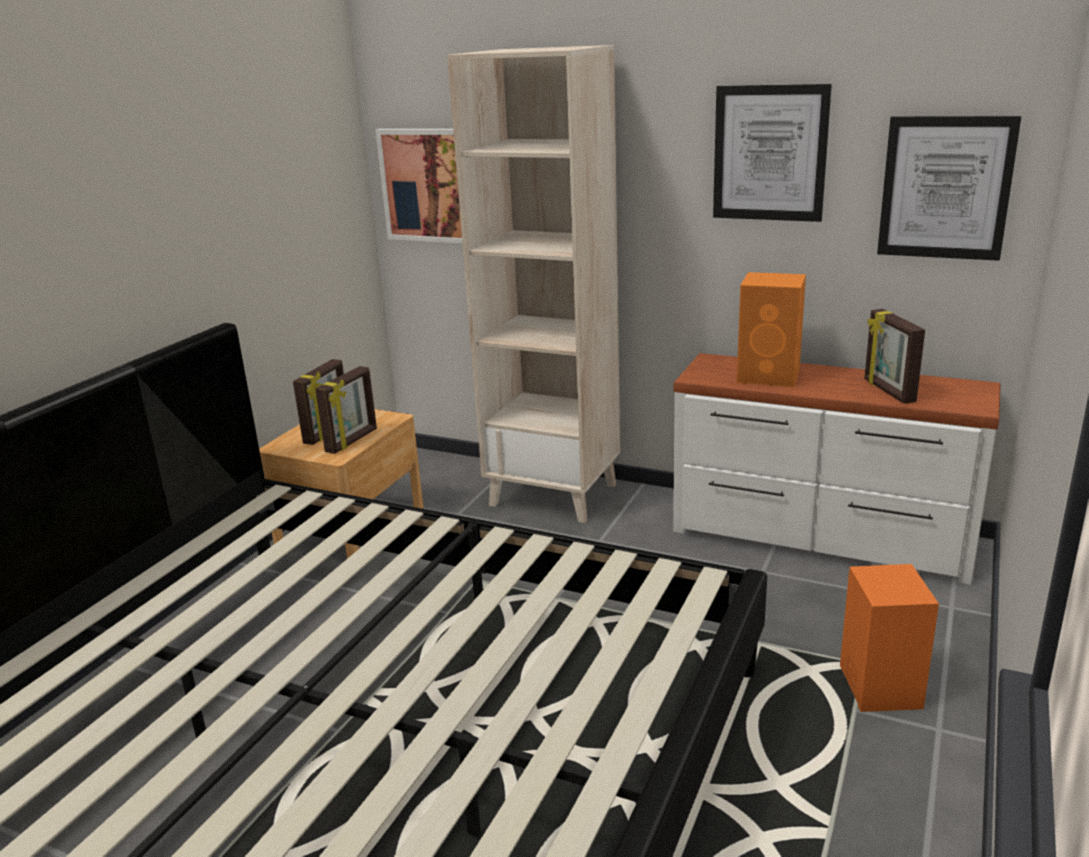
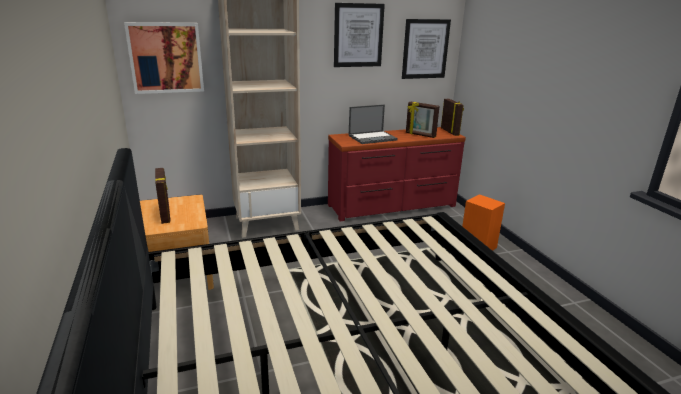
camera: 45 degrees left, 0 degrees up
(352, 441) = (190, 214): picture frame -> picture frame (450, 132)
(770, 376) = (373, 137): orange speaker -> laptop
(820, 537) = (392, 206): white dresser -> red dresser

